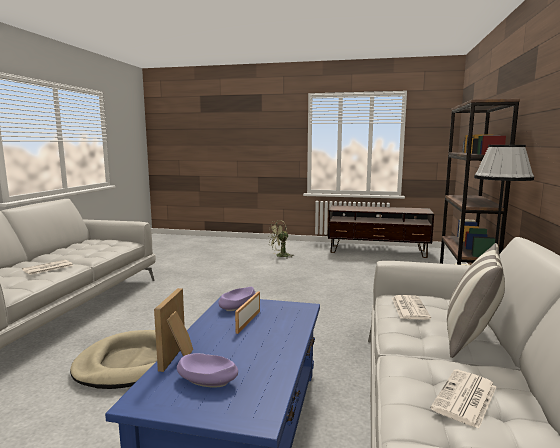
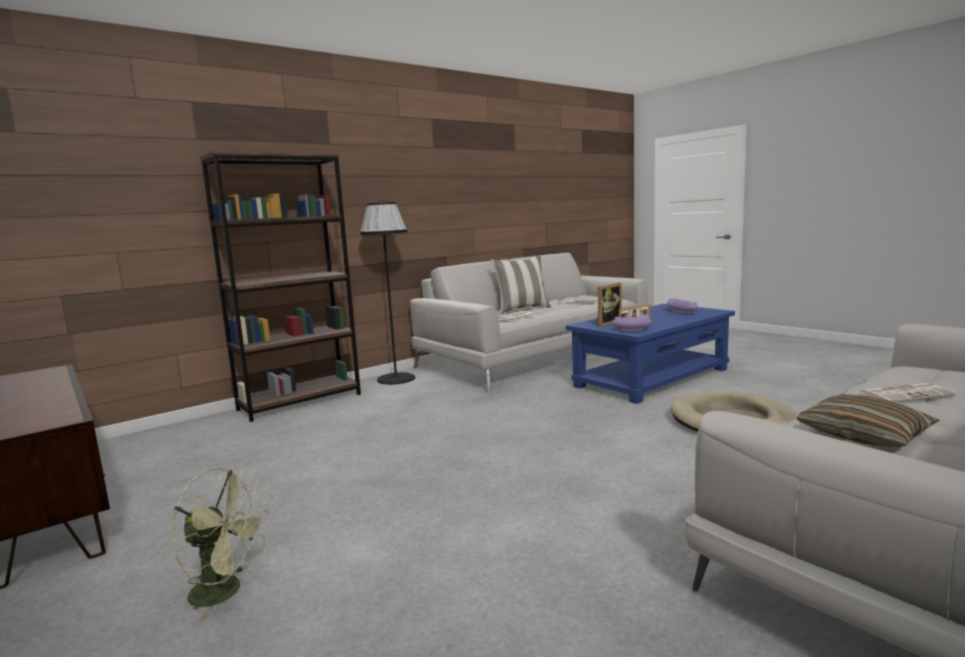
camera: 140 degrees left, 0 degrees up
(90, 251) = (864, 435): none -> pillow
(178, 357) = (694, 317): picture frame -> picture frame (606, 323)

